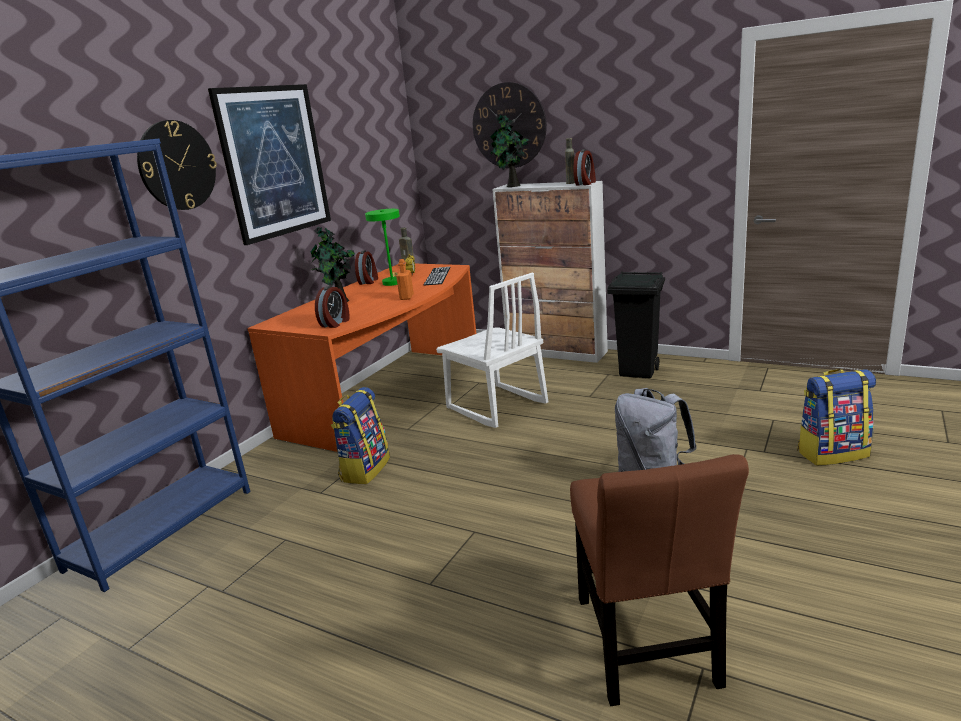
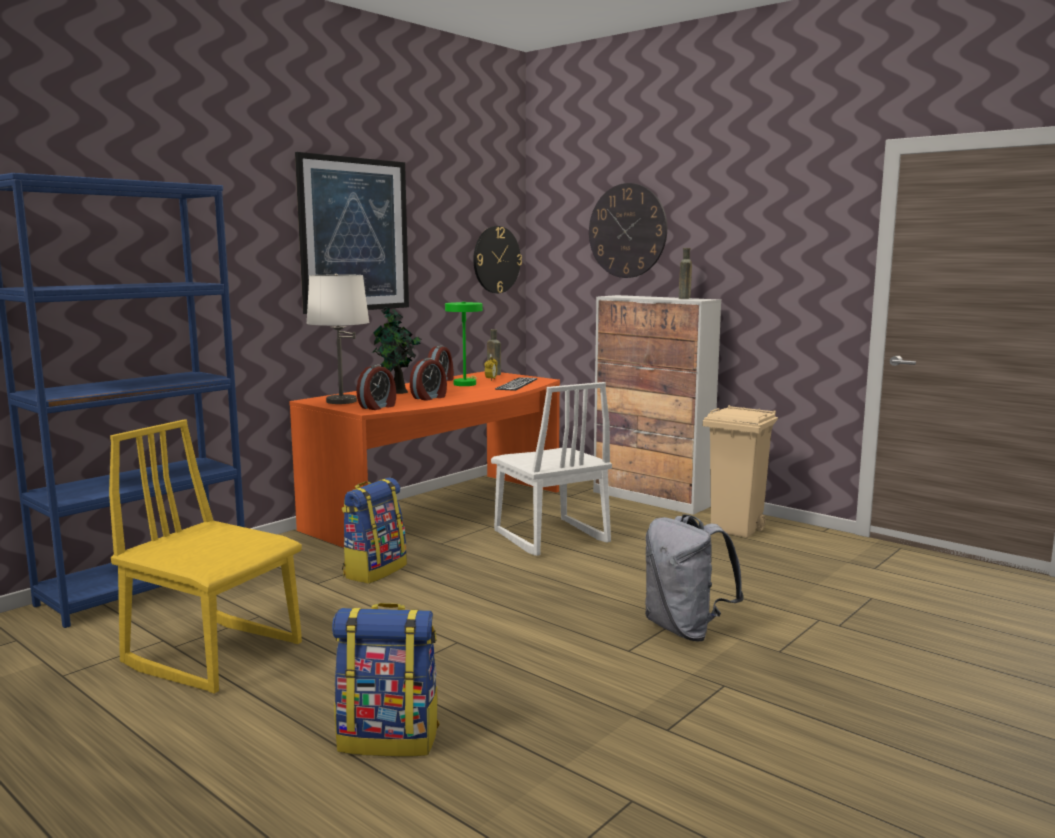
camera: 10 degrees right, 10 degrees down
(177, 165) = (247, 221): wall clock -> wall clock (496, 259)
(264, 590) = (215, 653): none -> yellow chair
(296, 321) = (341, 401): none -> white table lamp
(406, 297) = (468, 396): orange bottle -> none
(512, 186) = (620, 296): potted plant -> none
(585, 183) = (699, 299): alarm clock -> alarm clock (429, 398)
(638, 372) = (736, 530): black trash can -> beige trash can
(646, 647) = (580, 772): brown chair -> none
(832, 453) = (923, 640): backpack -> backpack (389, 738)

